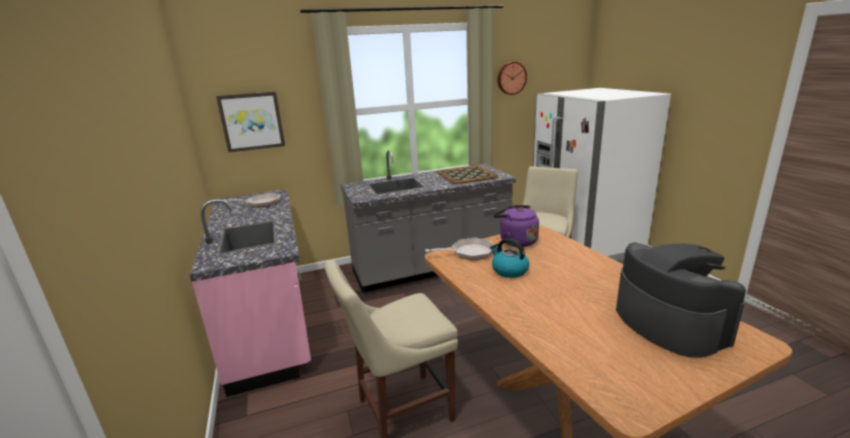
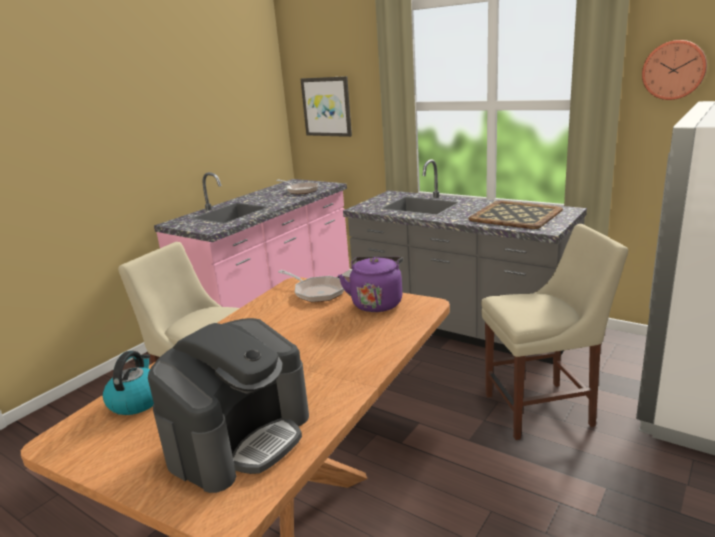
camera: 55 degrees right, 0 degrees up
(509, 270) = (293, 321): kettle -> kettle (137, 401)

